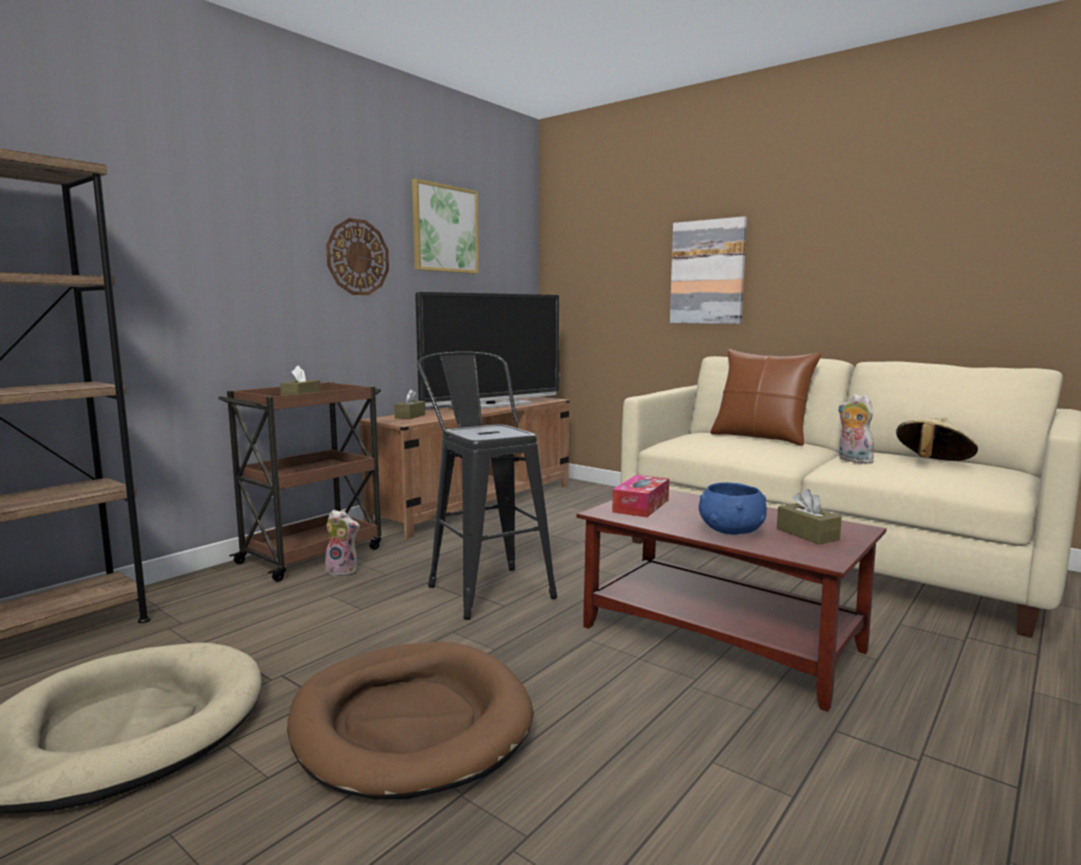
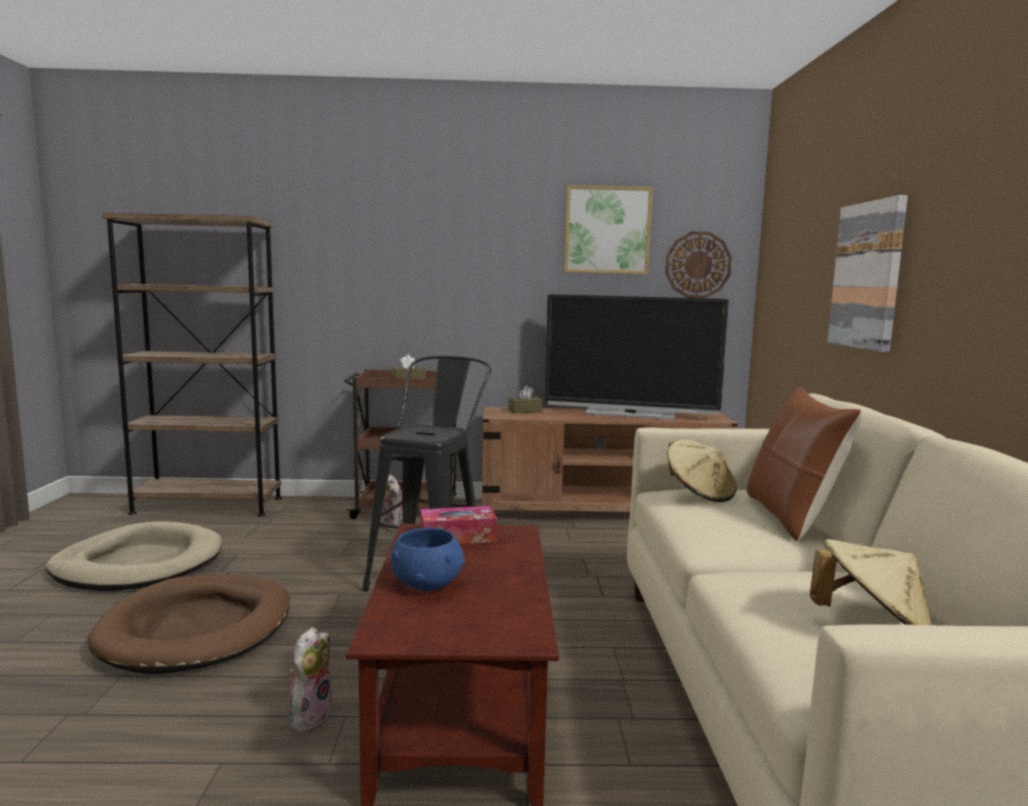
camera: 50 degrees right, 0 degrees up
(357, 257) = (498, 263): wall clock -> wall clock (698, 265)
(694, 438) = (699, 494): none -> beige hat
(807, 534) = (464, 617): brown tissue box -> none
(852, 460) = (783, 578): plush toy -> plush toy (310, 716)

